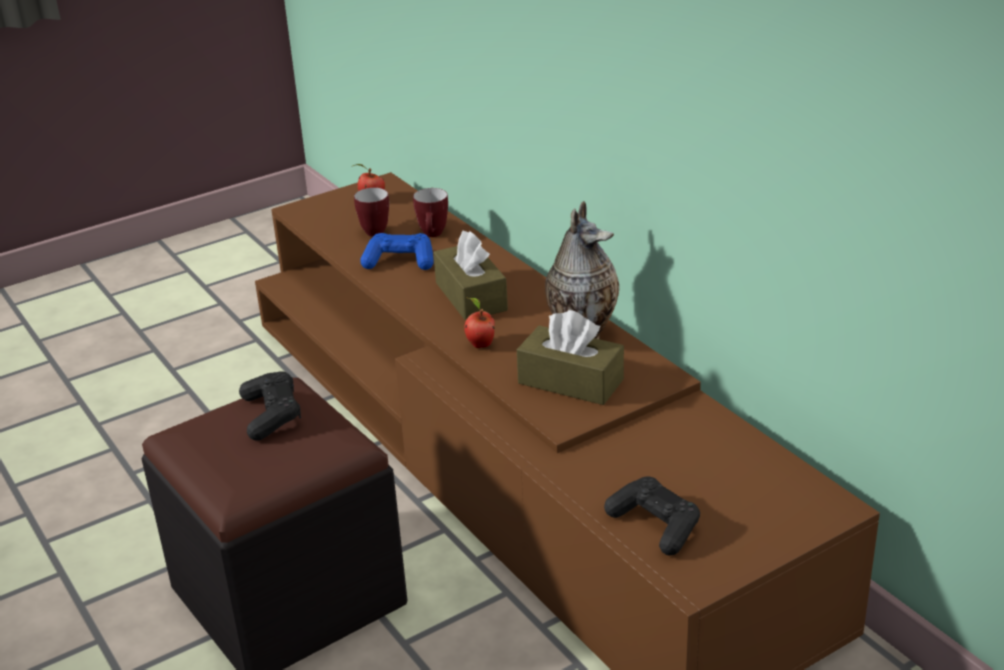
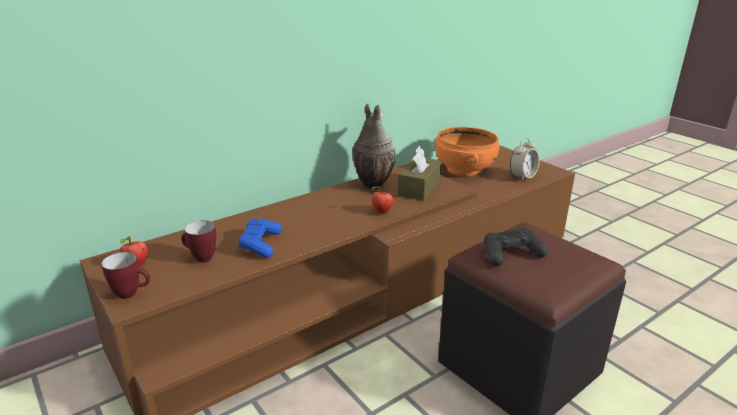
camera: 95 degrees left, 5 degrees down
(433, 235) = (223, 233): mug -> mug (132, 293)
(471, 296) = (321, 216): brown tissue box -> none
(655, 525) = (522, 176): black game controller -> alarm clock
(688, 448) = (463, 169): none -> orange bowl

